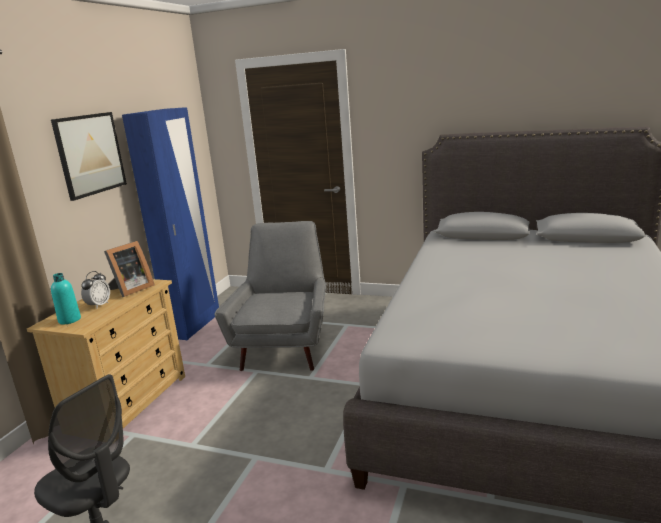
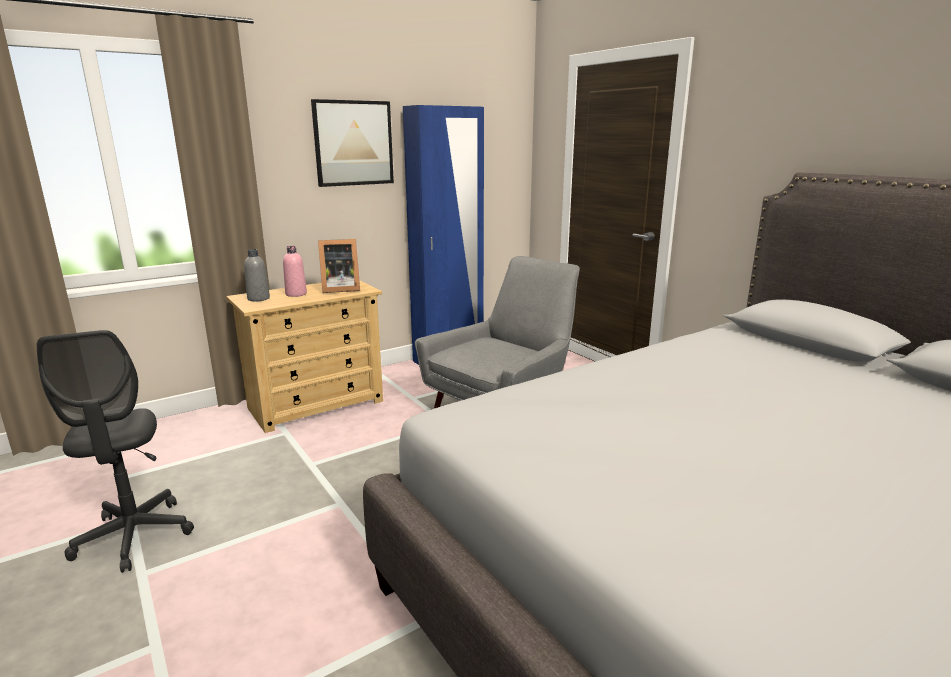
camera: 35 degrees right, 0 degrees up
(69, 320) = (258, 298): turquoise bottle -> grey bottle
(99, 305) = (296, 294): alarm clock -> pink bottle

